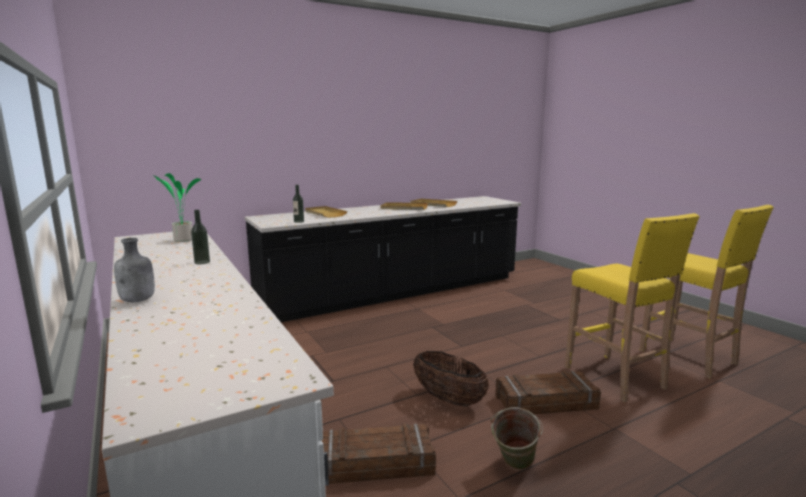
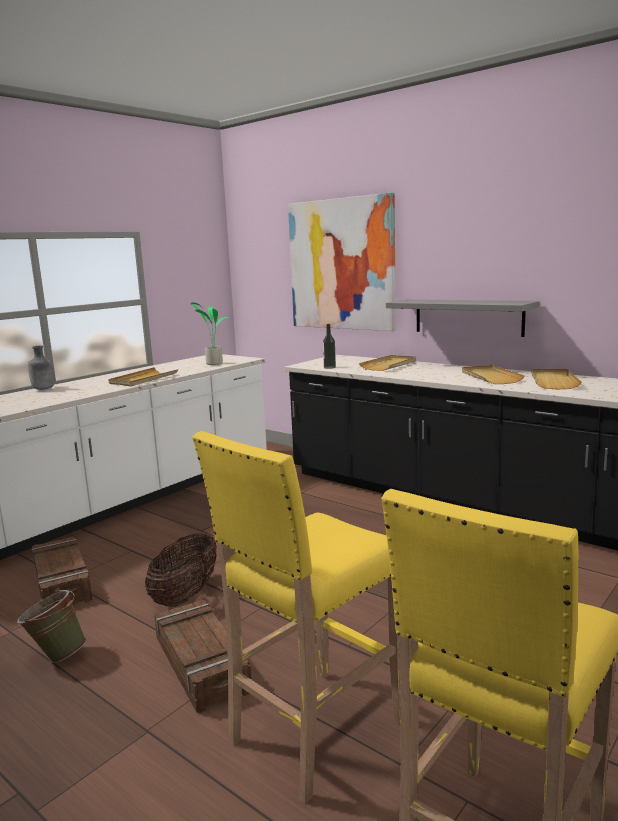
camera: 70 degrees right, 0 degrees up
(202, 262) = (143, 379): bottle -> beige tray
(247, 136) = (341, 264): none -> picture
(360, 173) = (468, 317): none -> grey shelf

